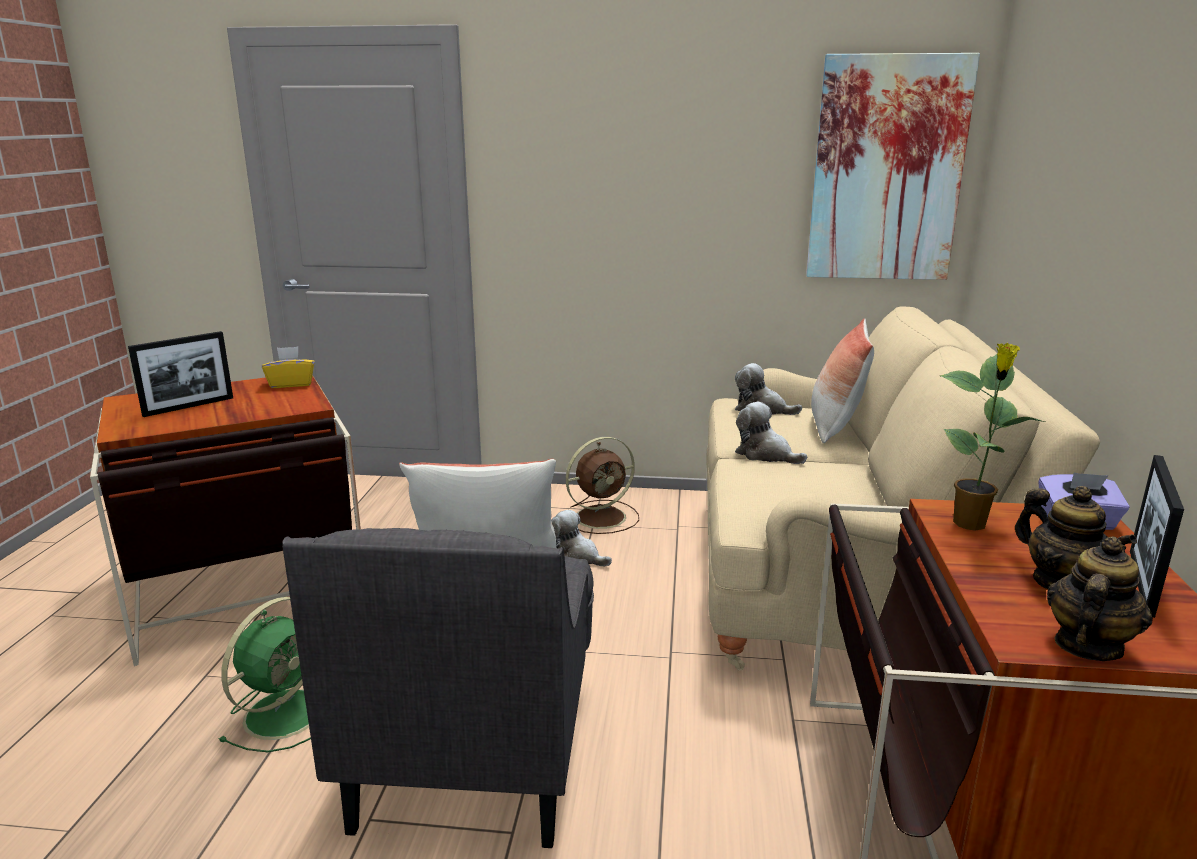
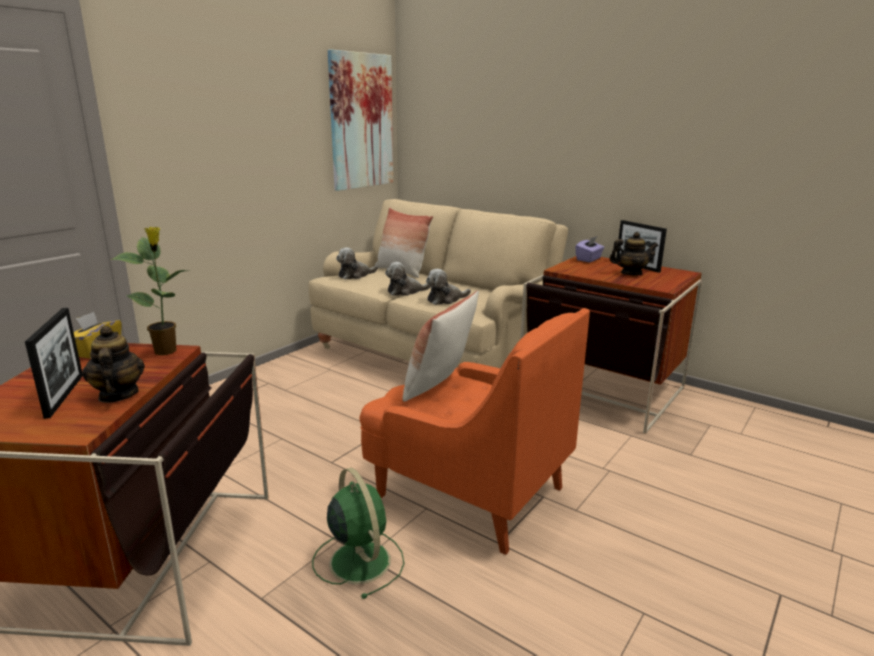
camera: 60 degrees left, 0 degrees up
(475, 748) = (468, 491): grey armchair -> orange armchair
(576, 557) = (315, 406): plush toy -> plush toy (445, 299)
(602, 517) = (280, 384): brown fan -> none
(971, 524) = (576, 270): potted plant -> potted plant (167, 351)
(1087, 645) = (671, 283): teapot -> teapot (118, 395)

